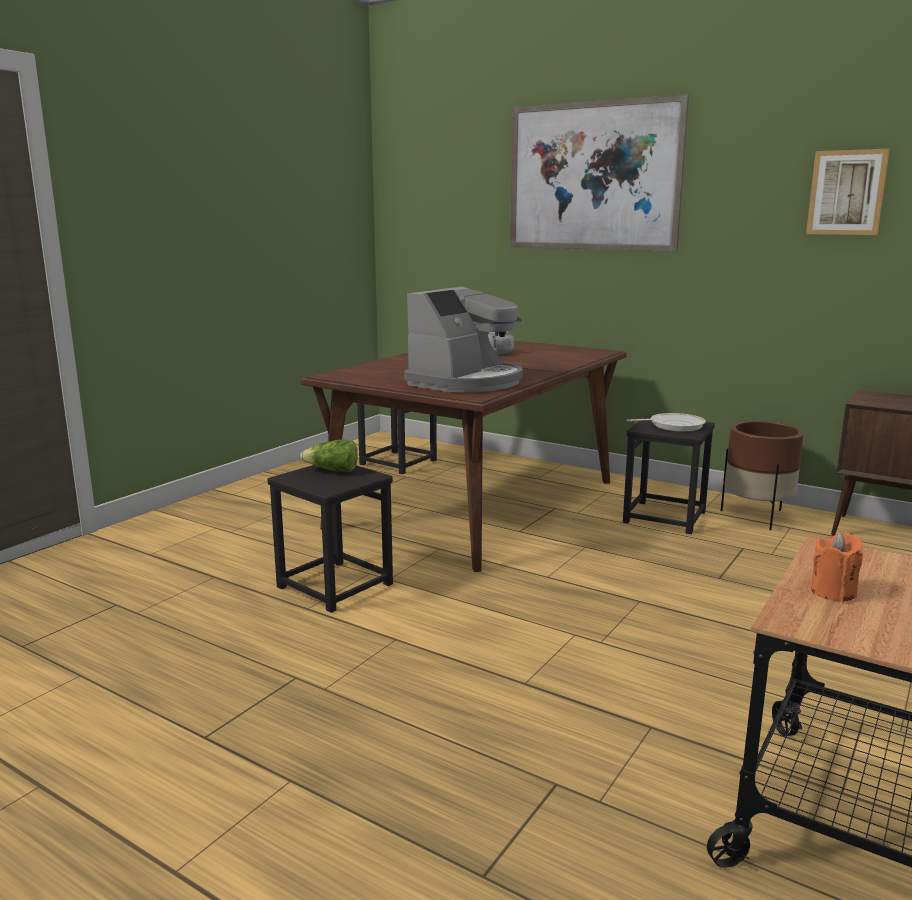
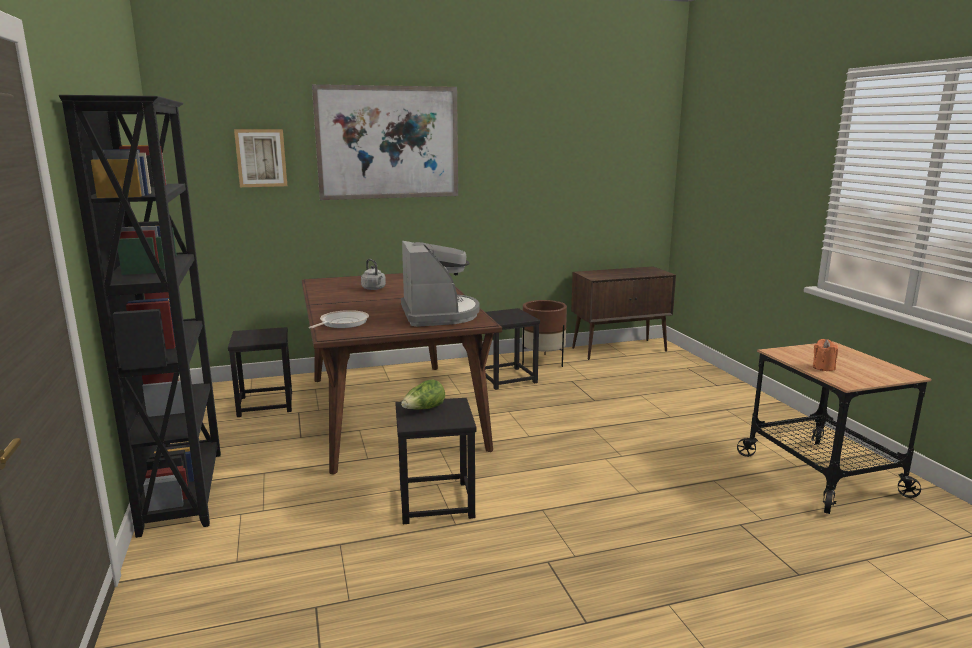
camera: 50 degrees left, 0 degrees up
(225, 499) = (185, 490): none -> black bookcase
(673, 426) = (508, 315): frying pan -> frying pan (342, 323)
(847, 192) = (556, 154): picture -> picture (261, 158)

